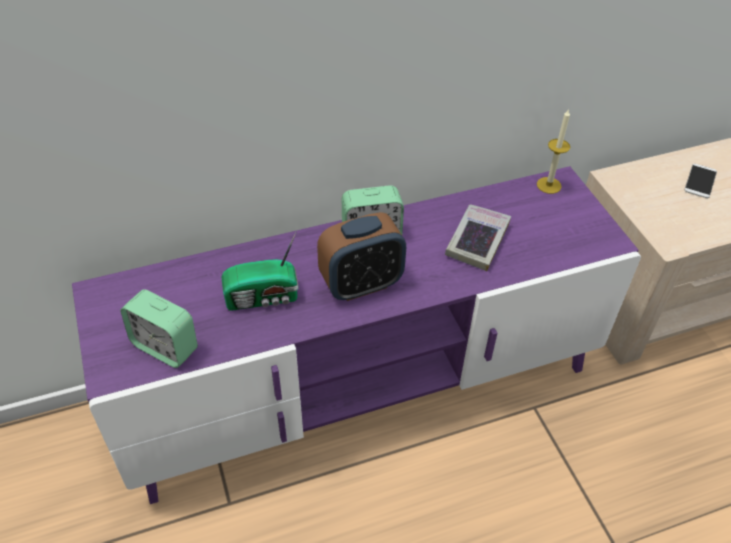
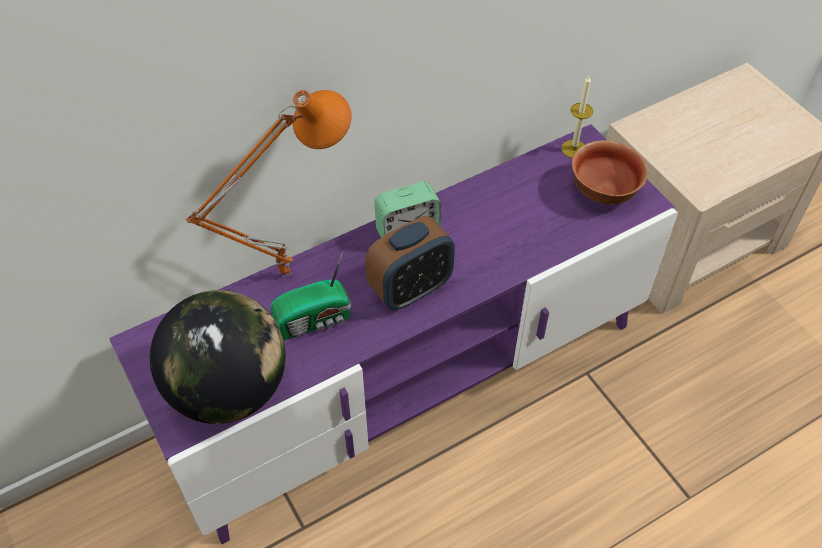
camera: 10 degrees left, 5 degrees up
(165, 347) = (229, 390): alarm clock -> globe
(248, 251) = (285, 272): none -> orange table lamp
(477, 241) = (515, 222): book -> none
(571, 226) = (604, 190): none -> bowl
(700, 181) = (719, 119): phone -> none

